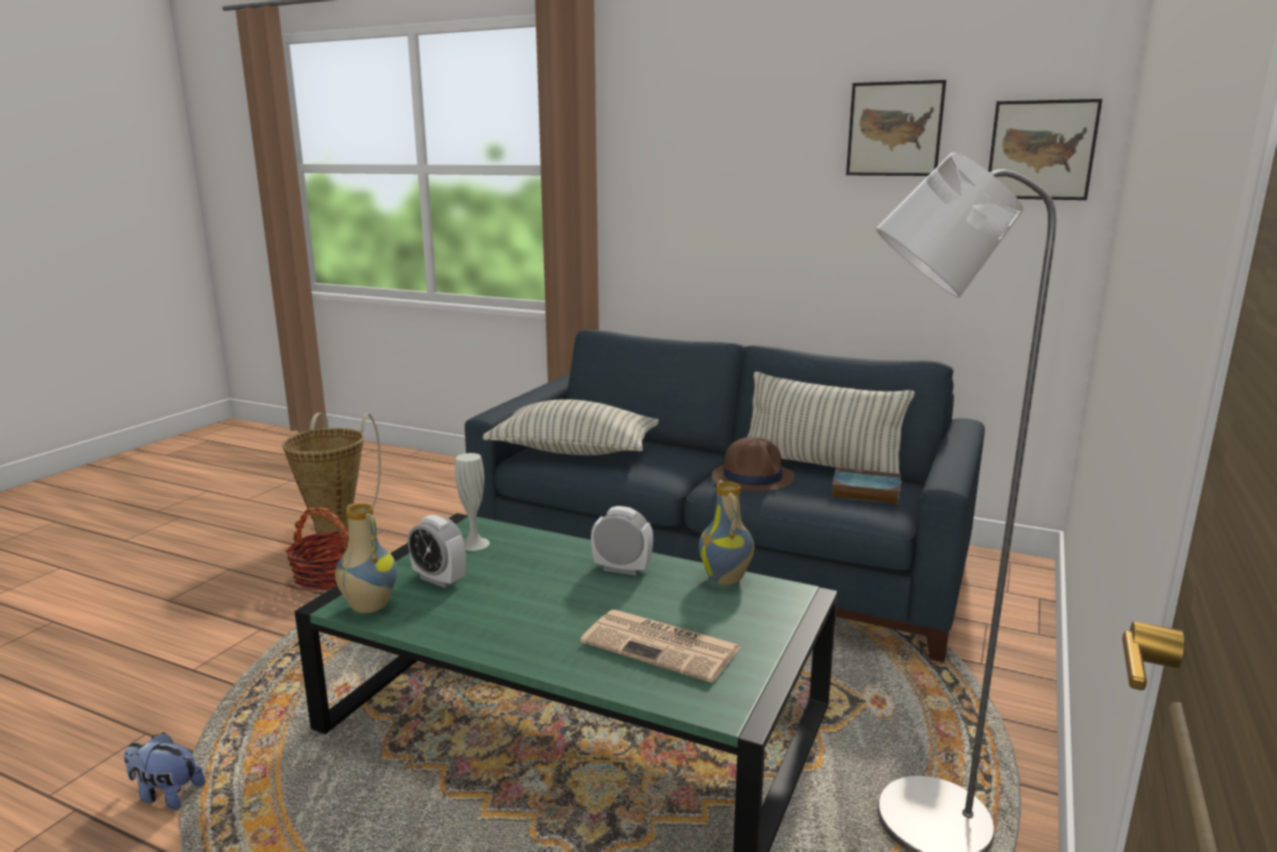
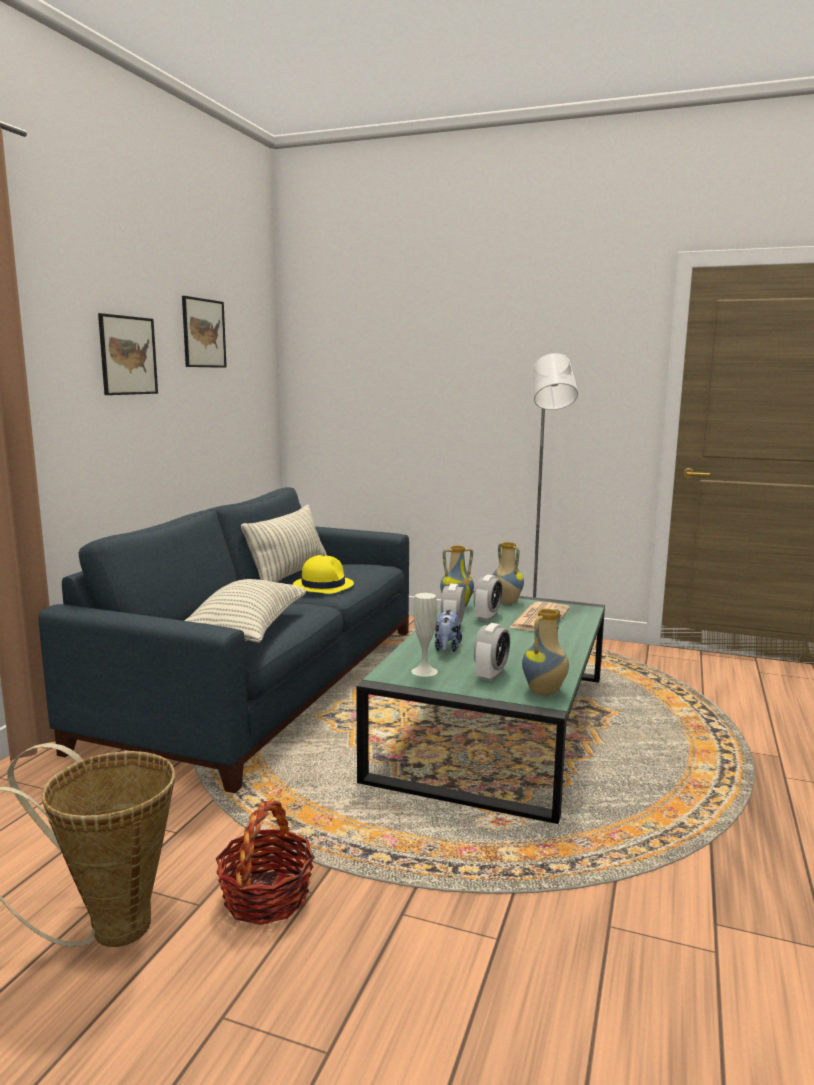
camera: 95 degrees left, 5 degrees down
(166, 794) = (666, 876): plush toy -> plush toy (446, 648)
(670, 599) = (487, 617): none -> alarm clock
(753, 478) = (323, 585): brown hat -> yellow hat
(757, 624) = (505, 602): none -> vase
(864, 491) = (349, 566): book -> none
(1041, 150) = (257, 352): picture -> picture (128, 355)

